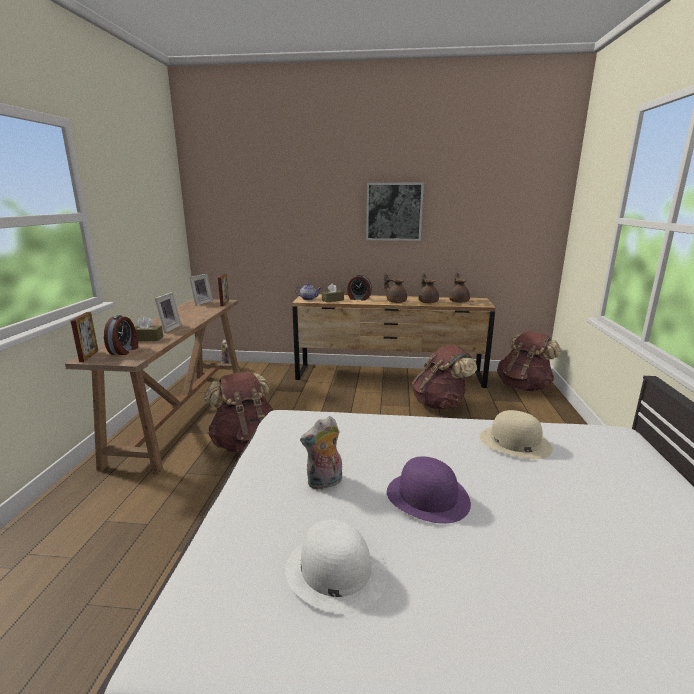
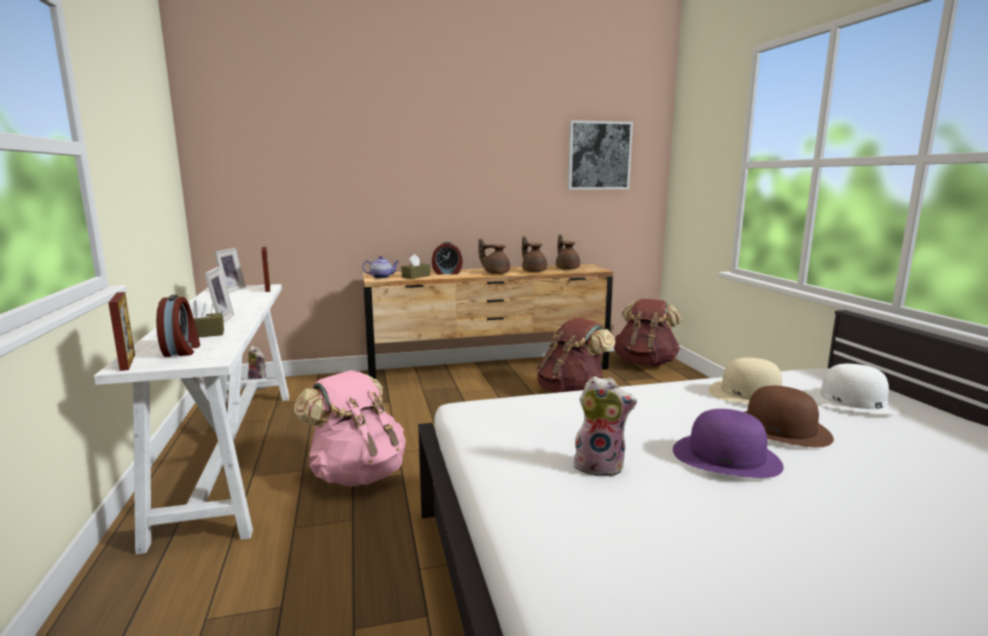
camera: 20 degrees left, 5 degrees down
(183, 414) = (232, 454): brown console table -> white console table
(246, 443) = (357, 474): brown backpack -> pink backpack
(324, 483) = (600, 466): plush toy -> plush toy turned 120 degrees counterclockwise
(335, 570) = (714, 548): white hat -> white hat (852, 401)
(394, 211) = (480, 163): picture -> picture (599, 155)
(504, 481) = (780, 429): none -> brown hat

